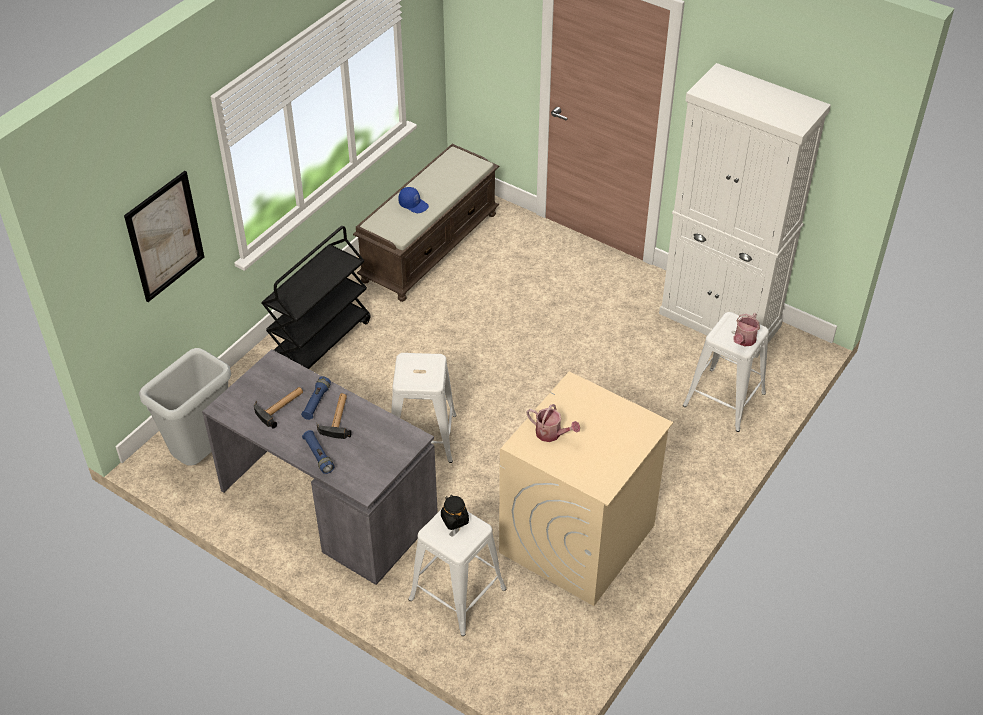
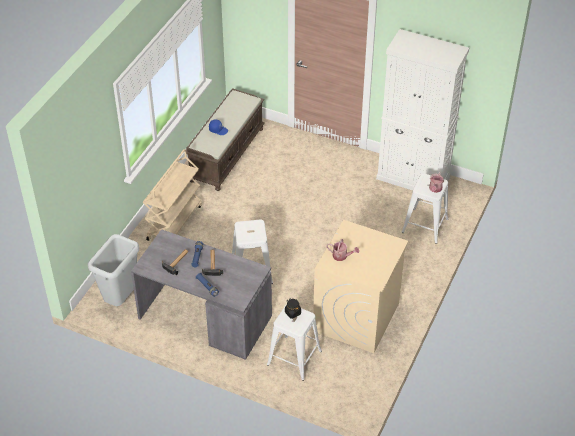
camera: 10 degrees left, 0 degrees up
(165, 236) = (93, 169): picture -> none
(321, 342) = (174, 222): black cart -> beige cart

